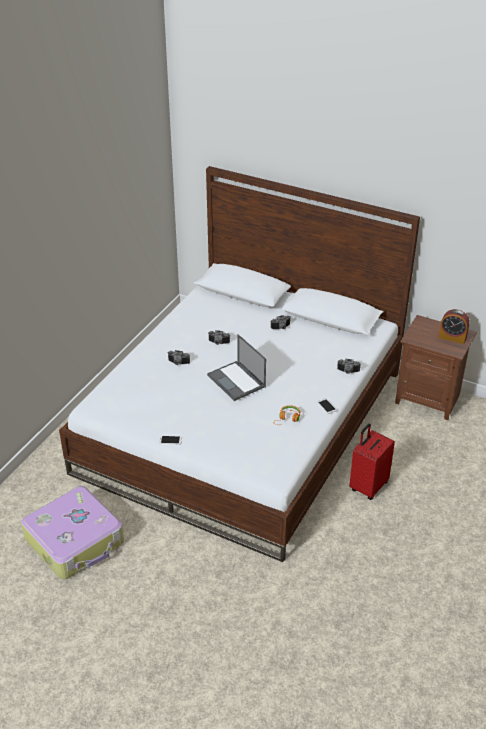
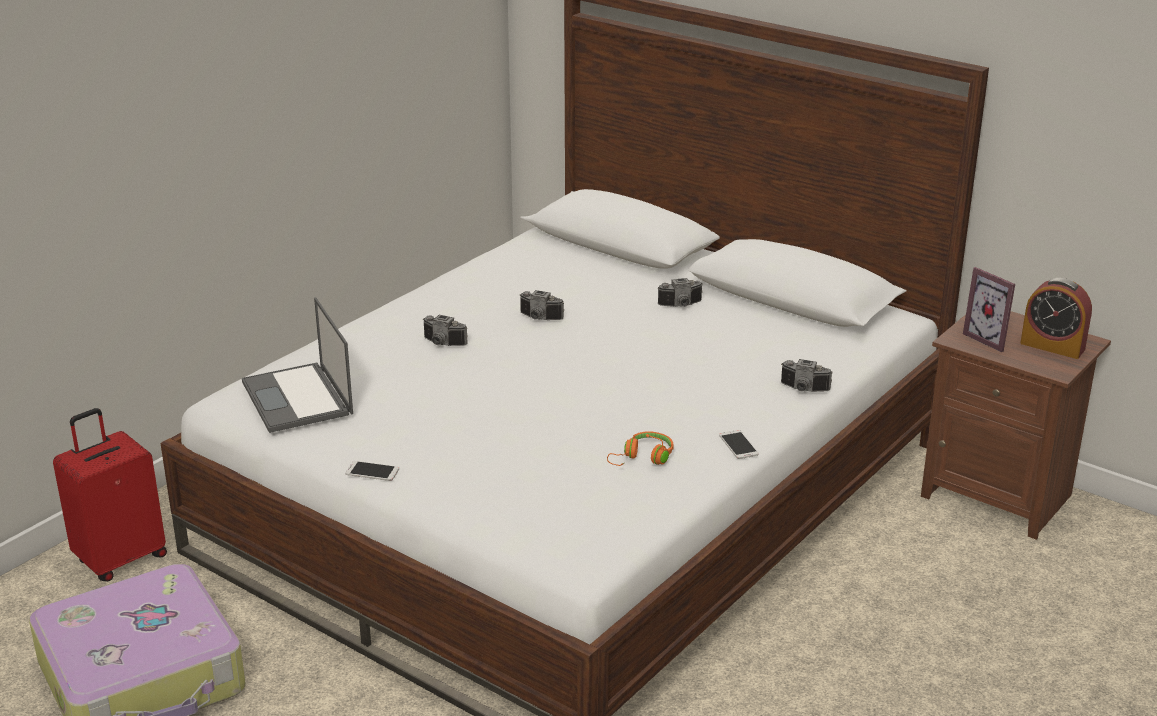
camera: 10 degrees right, 10 degrees down
(237, 381) = (554, 383): laptop -> laptop (298, 399)
(368, 486) = (824, 647): red suitcase -> red suitcase (120, 558)
(425, 336) = (991, 339): none -> picture frame

